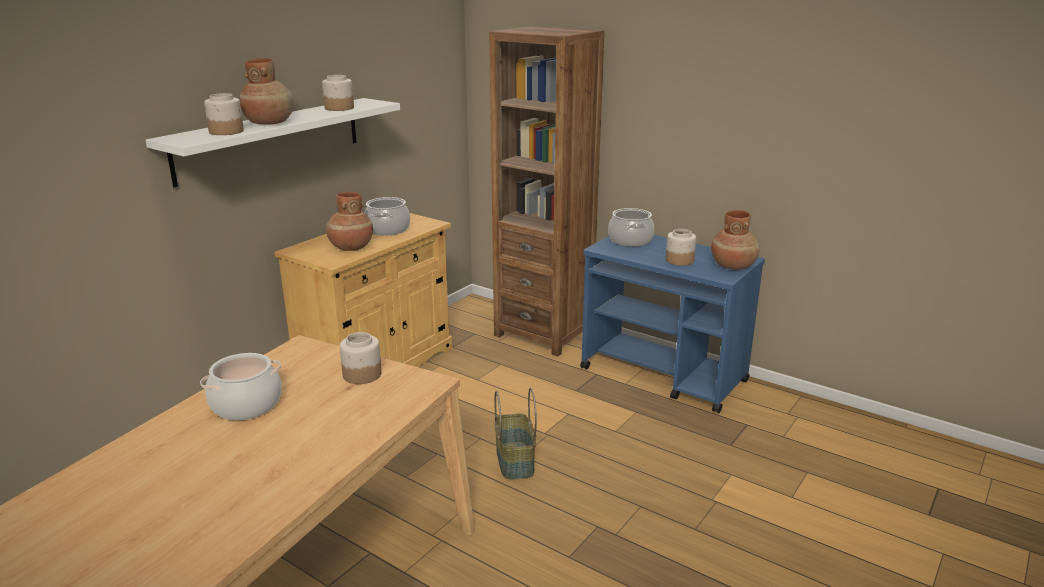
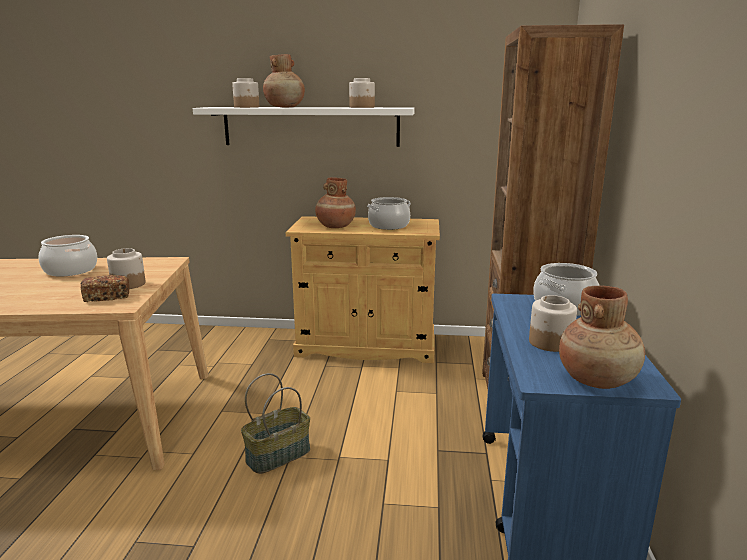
camera: 60 degrees right, 5 degrees down
(393, 388) = (107, 297): none -> bread

